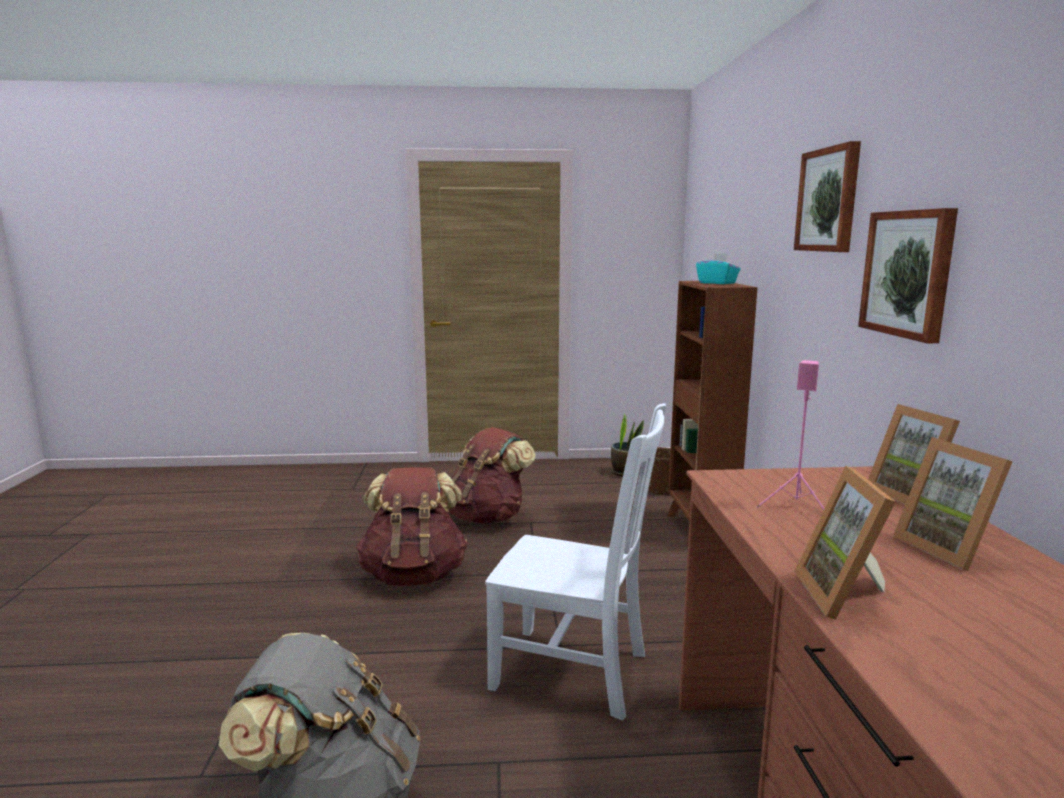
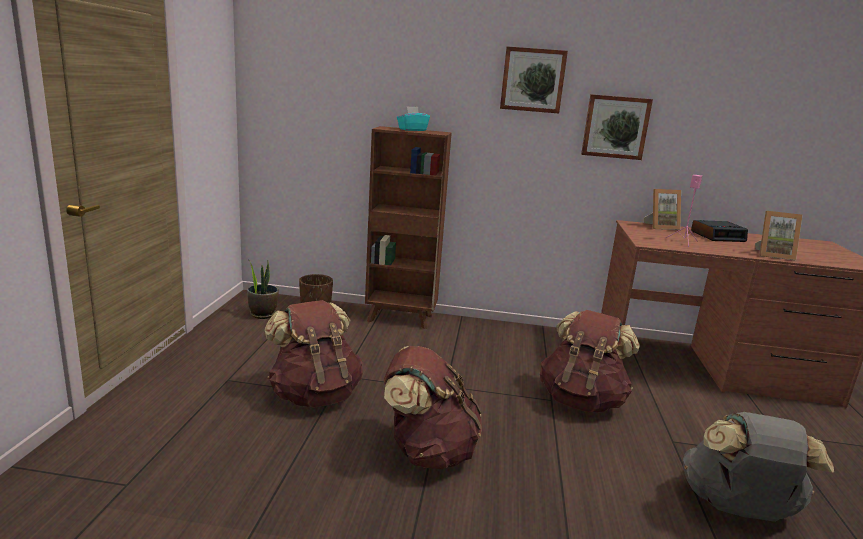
camera: 80 degrees left, 5 degrees up
(575, 672) = (581, 400): white chair -> brown backpack
(949, 549) = (718, 236): picture frame -> alarm clock

